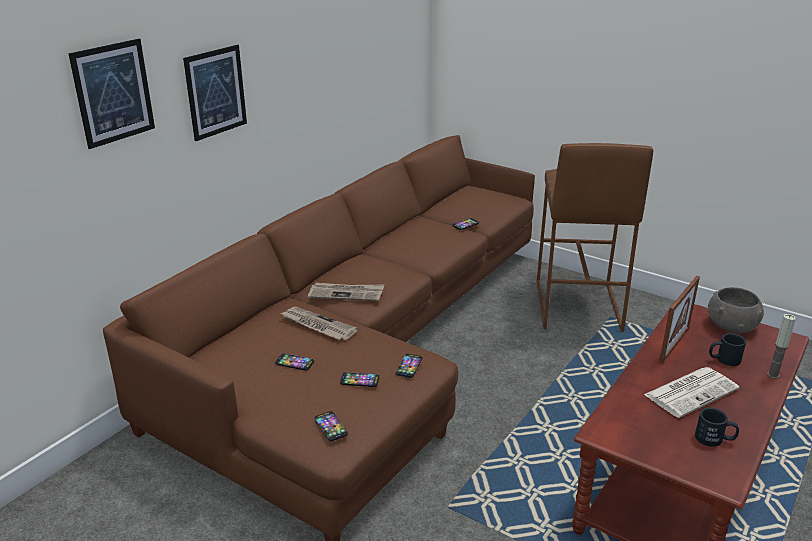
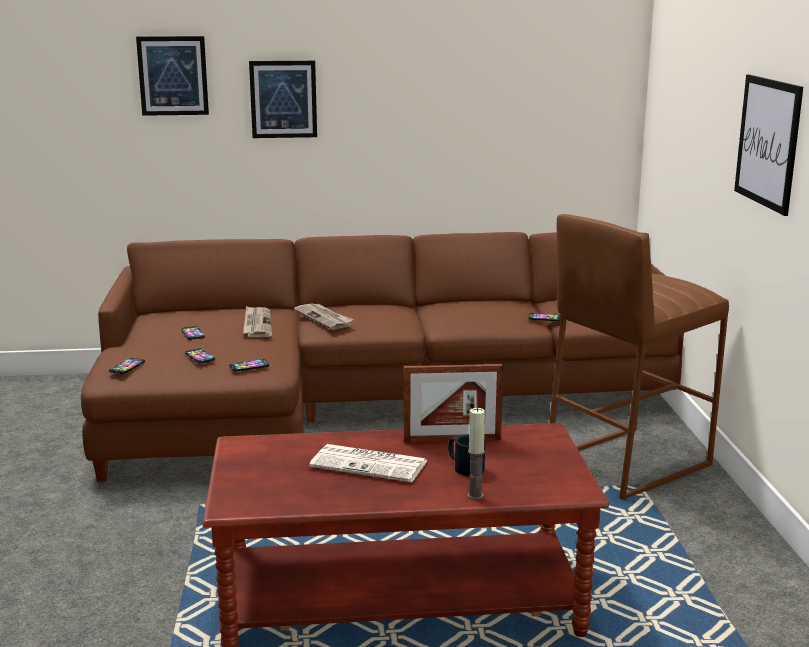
camera: 50 degrees right, 10 degrees down
(666, 60) = (768, 142): none -> picture
(715, 439) = (298, 490): black mug -> none
(731, 326) = (550, 457): grey bowl -> none

